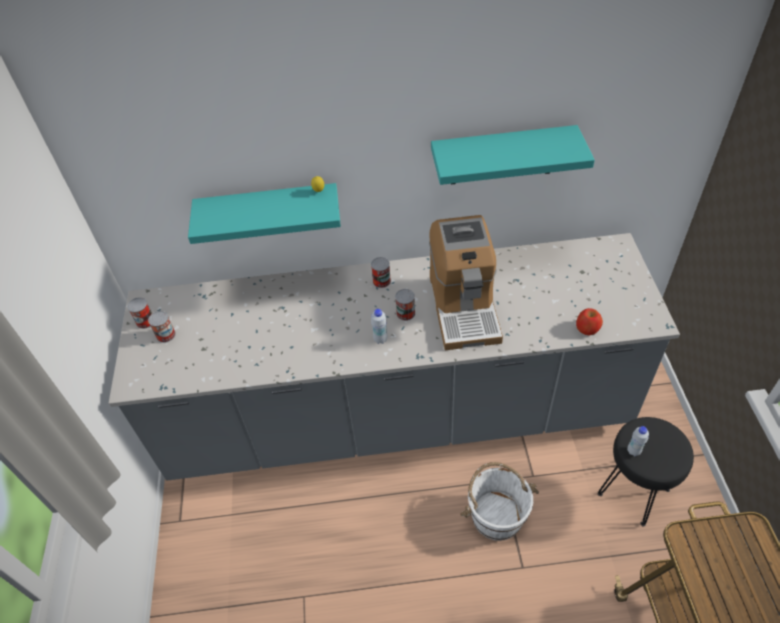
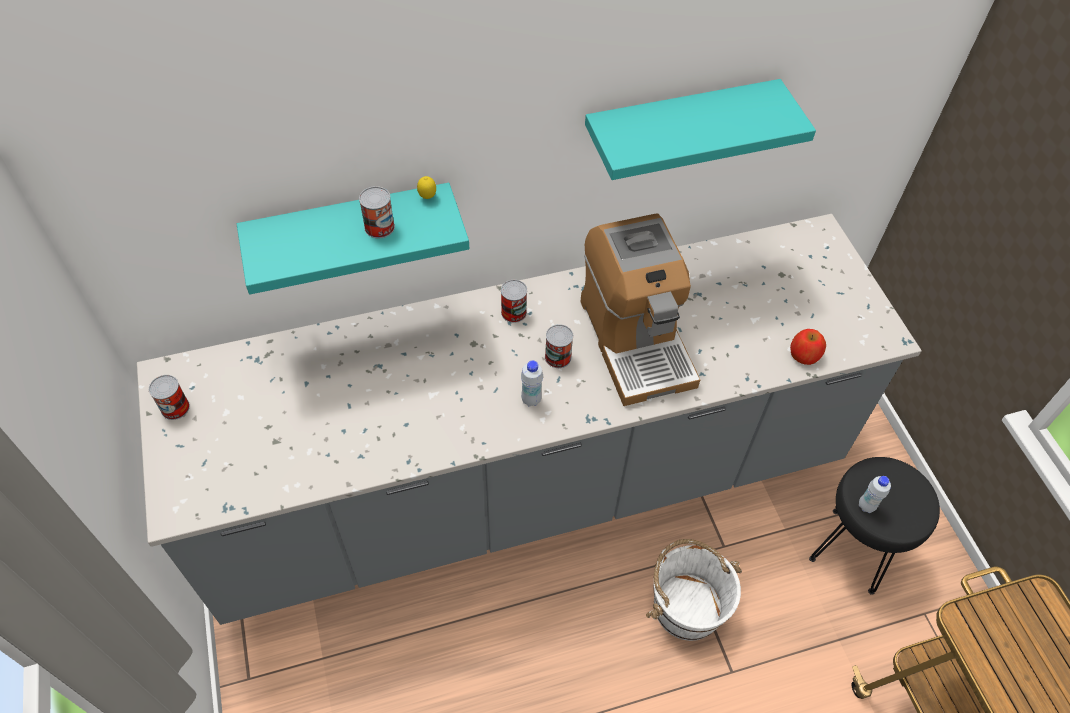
camera: 15 degrees left, 5 degrees up
(166, 335) = (212, 426): can -> can (379, 227)

